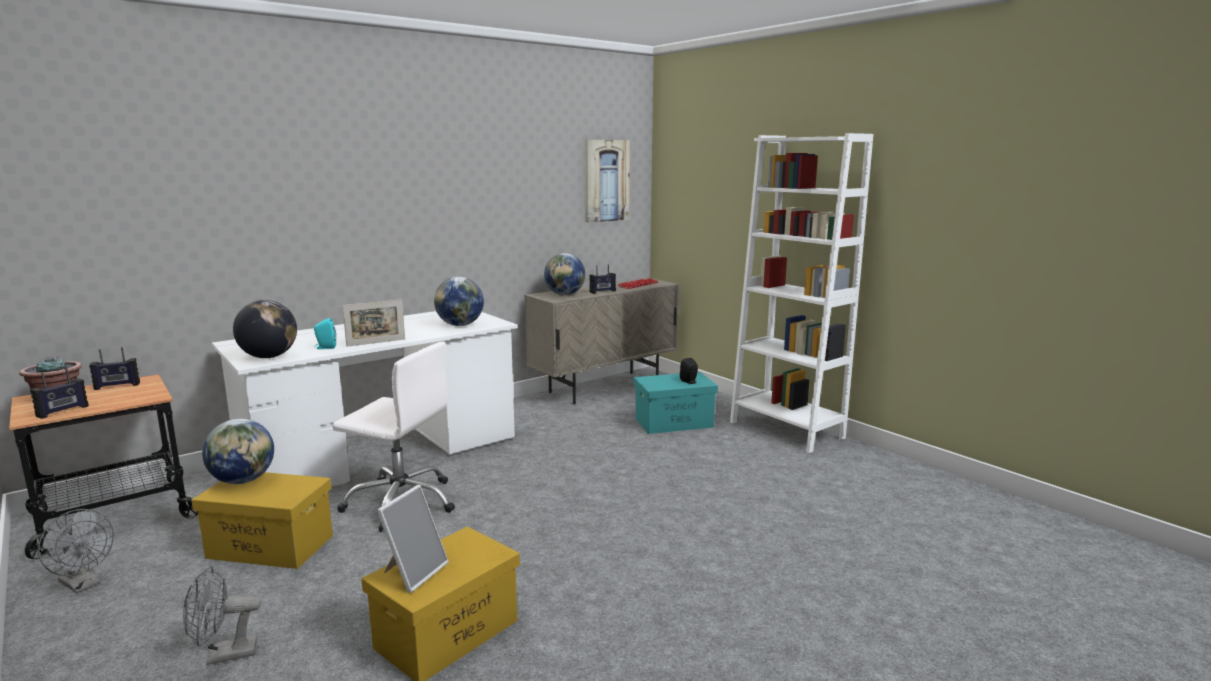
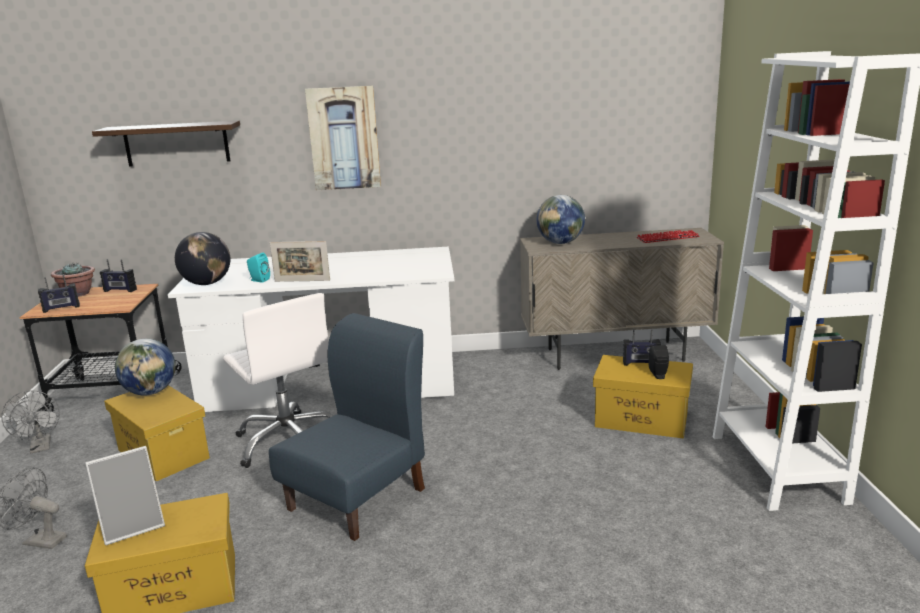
camera: 35 degrees right, 5 degrees up
(183, 210) = (176, 143): none -> shelf
(460, 325) = (401, 270): globe -> none
(528, 523) = (358, 498): none -> blue chair
(602, 291) = (608, 243): radio -> radio (641, 363)
(606, 180) = (642, 105): picture -> picture (344, 138)
(674, 422) = (642, 419): turquoise storage box -> yellow storage box

